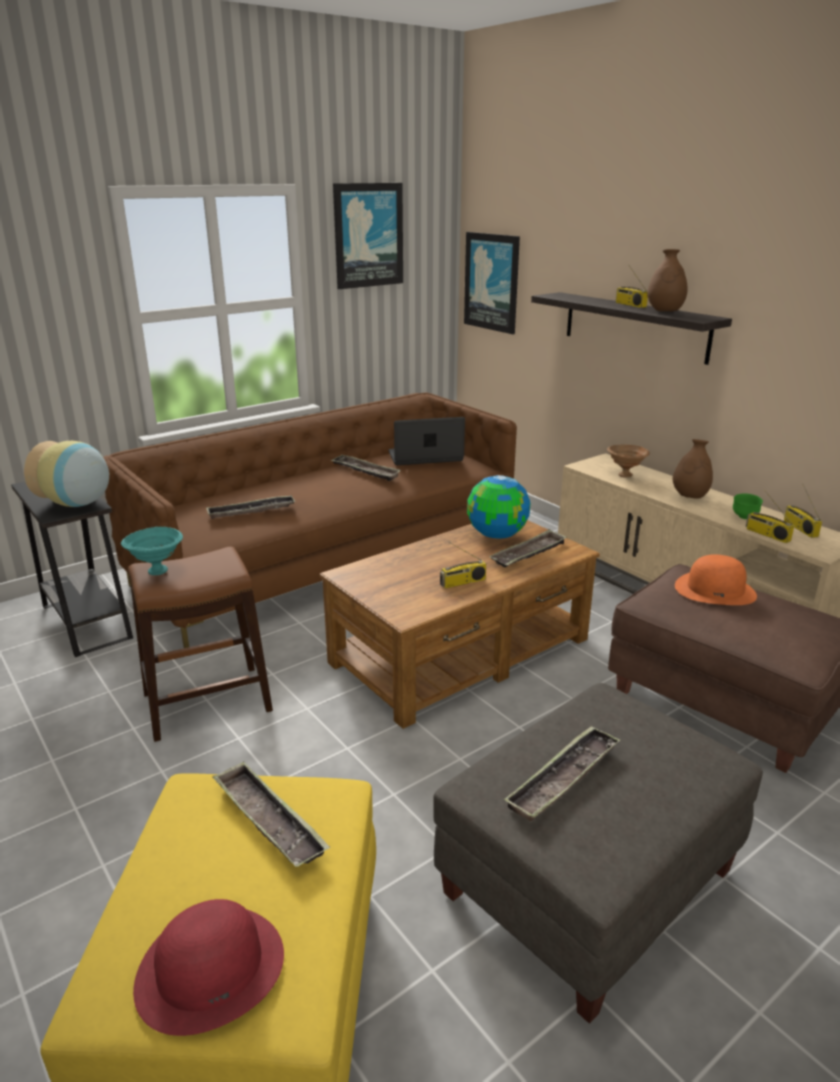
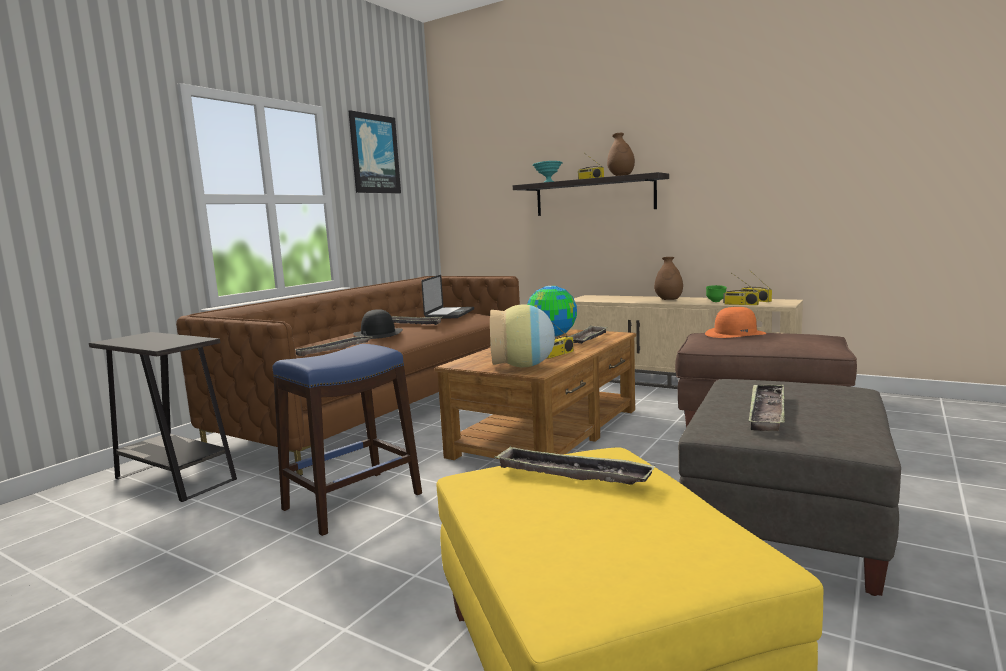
camera: 20 degrees left, 15 degrees down
(78, 504) = (181, 340): vase -> vase (523, 366)
(156, 571) = (309, 358): turquoise bowl -> turquoise bowl (547, 182)
(208, 702) = (353, 501): brown stool -> blue stool
(211, 968) = (645, 555): red hat -> none
(315, 487) = (378, 333): none -> black hat
(425, 457) = (450, 314): laptop -> laptop turned 135 degrees clockwise
(492, 282) = (467, 191): picture -> none
(624, 475) = (612, 299): brown bowl -> none

